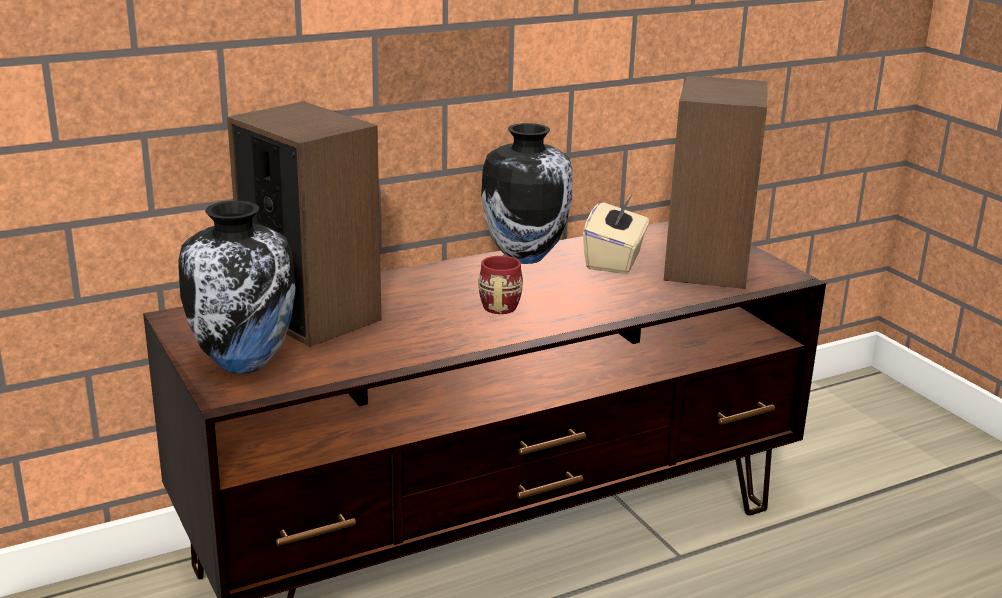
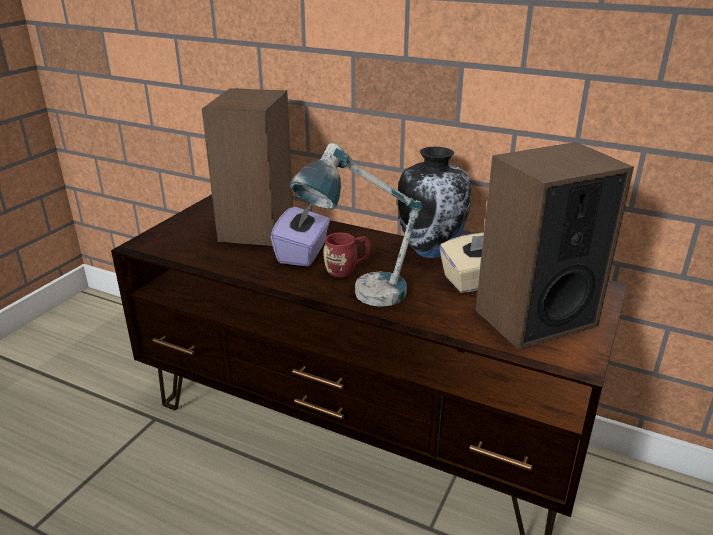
camera: 55 degrees right, 5 degrees up
(245, 363) = (180, 235): vase -> none
(427, 312) = (303, 253): none -> purple tissue box
(568, 316) = (359, 297): none -> table lamp

